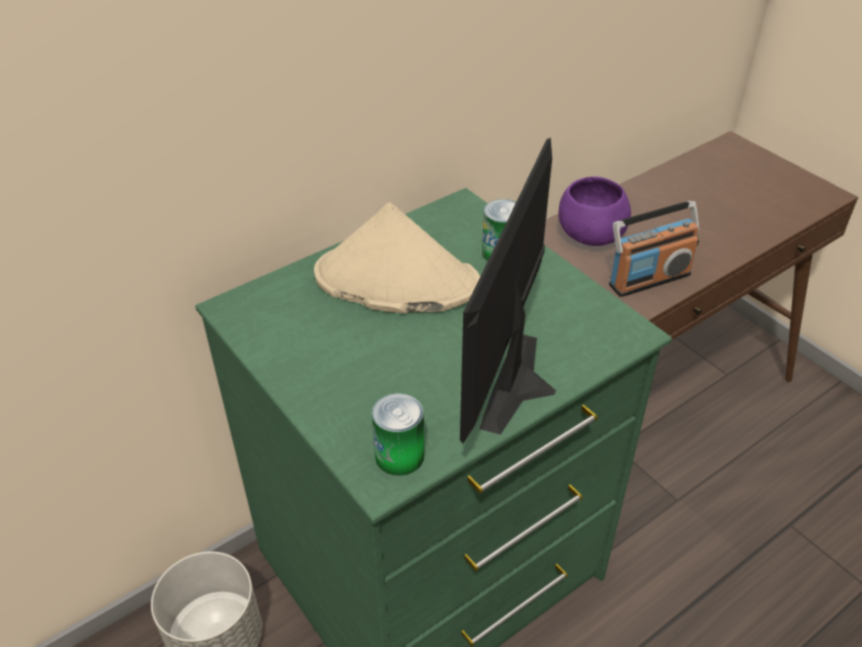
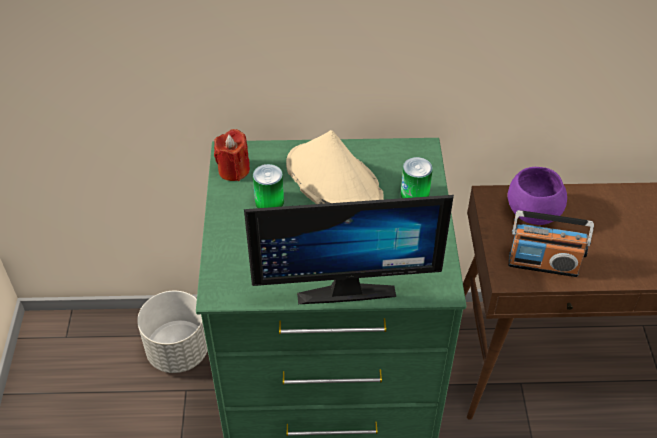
camera: 35 degrees right, 5 degrees up
(258, 324) = (234, 170): none -> red candle
(399, 455) = (239, 286): can -> can (269, 201)
(526, 385) = (345, 285): monitor -> monitor turned 150 degrees counterclockwise

